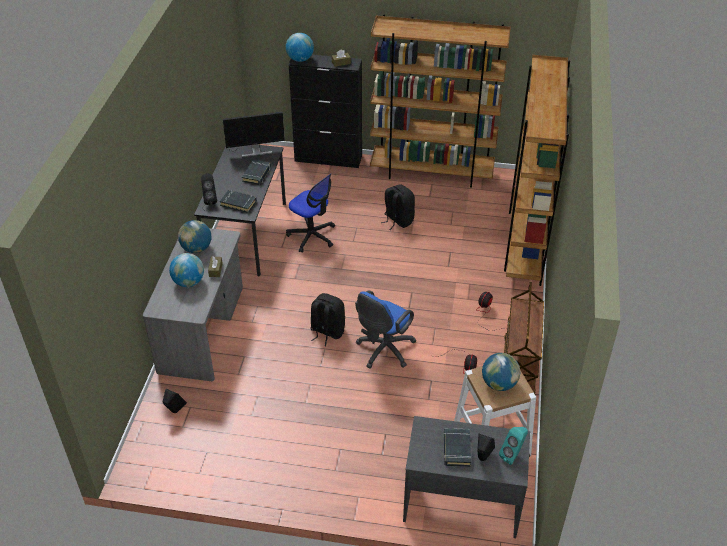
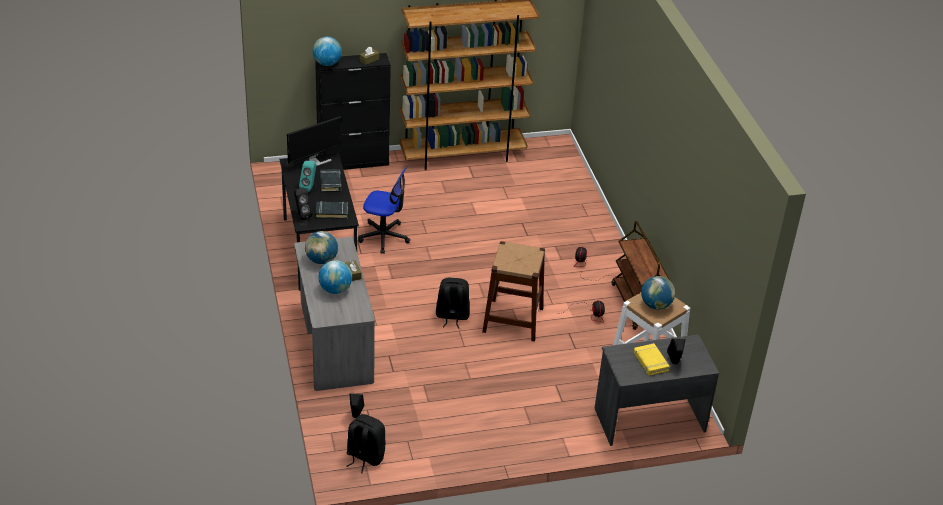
camera: 25 degrees left, 5 degrees down
(383, 351) = (513, 320): blue office chair -> brown stool
(397, 220) = (457, 205): black backpack -> black backpack (364, 457)
(456, 449) = (650, 362): black book -> yellow book
(512, 455) = (696, 354): turquoise speaker -> turquoise speaker (309, 187)
(525, 243) = (584, 200): brown bookcase -> none

